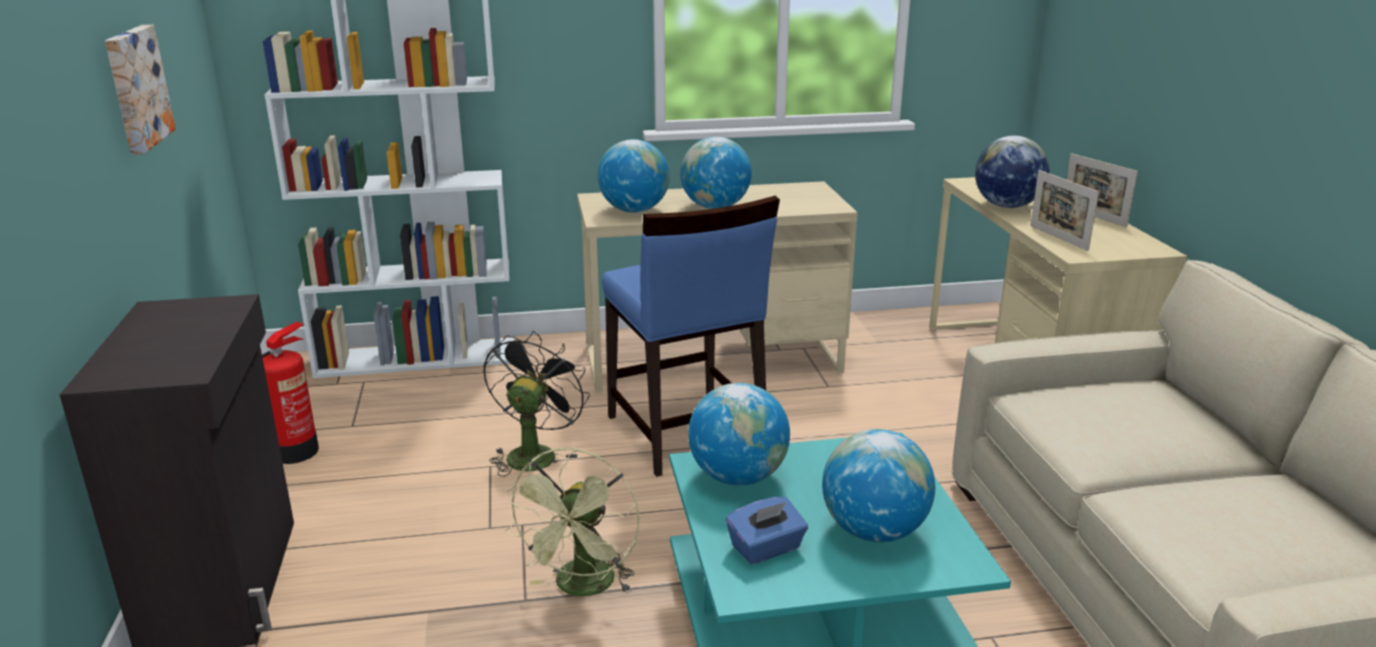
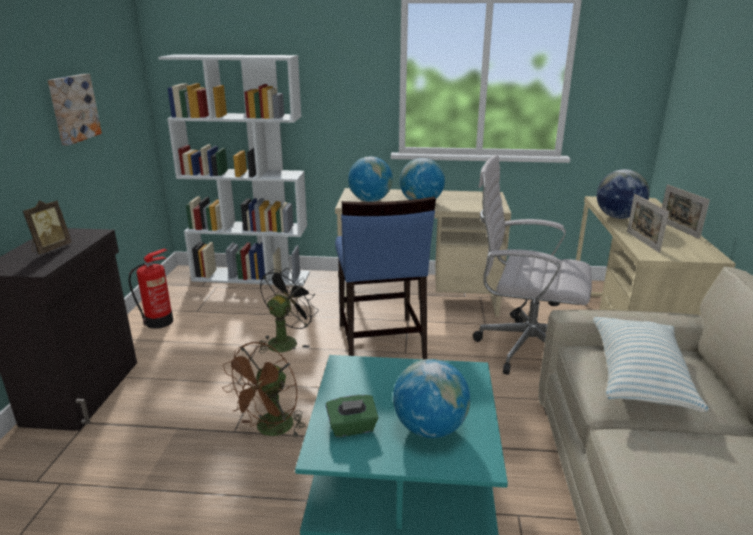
camera: 15 degrees right, 0 degrees up
(174, 337) = (50, 249): none -> picture frame
(582, 588) = (270, 430): green fan -> brown fan
(737, 477) = (362, 376): globe -> none
(766, 548) = (352, 428): blue tissue box -> green tissue box
(897, 414) = (522, 348): none -> white office chair
(1115, 421) = (638, 377): none -> pillow

